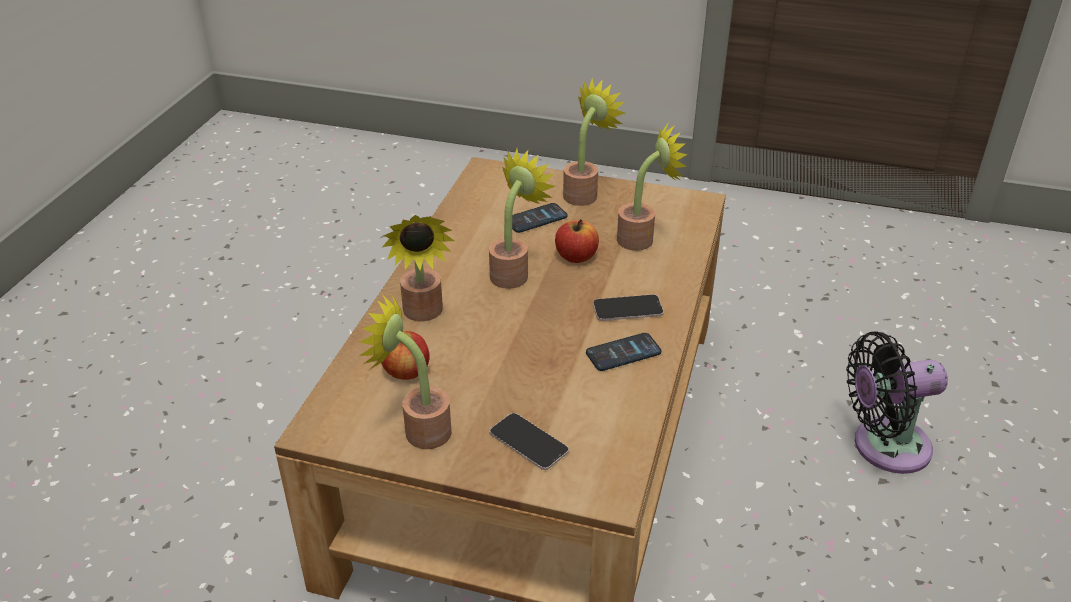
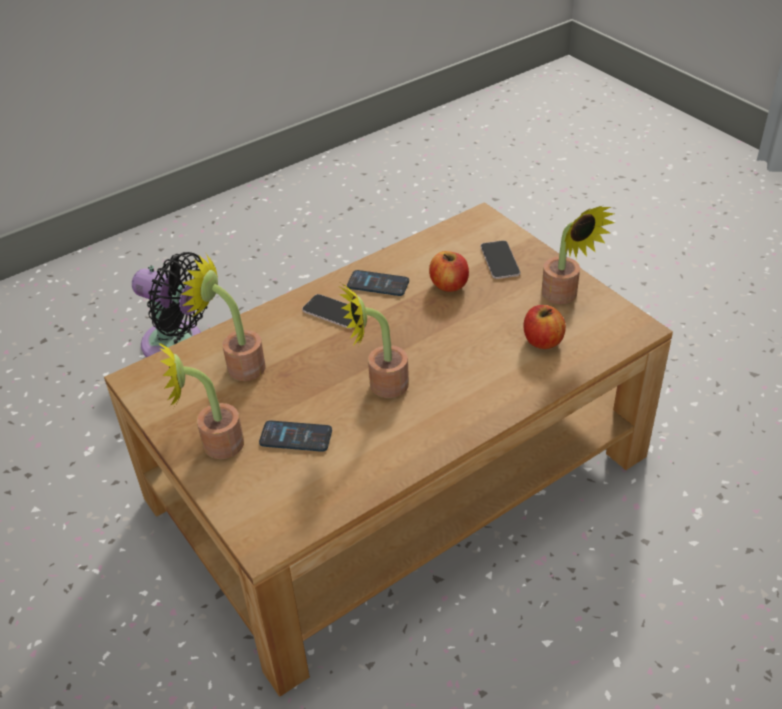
camera: 140 degrees left, 5 degrees up
(423, 314) = (491, 383): potted plant -> none
(576, 256) = (312, 376): apple -> apple (449, 285)

